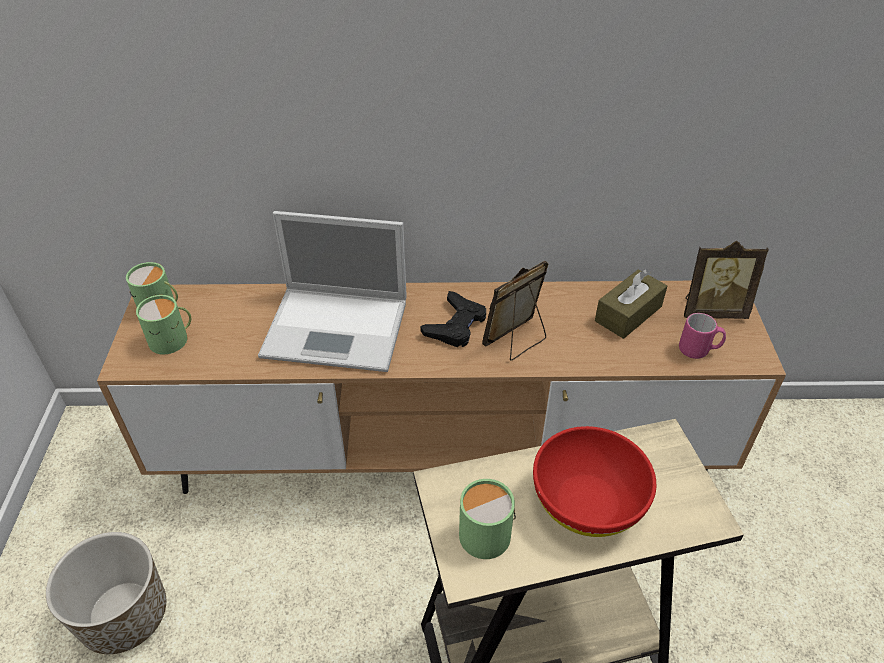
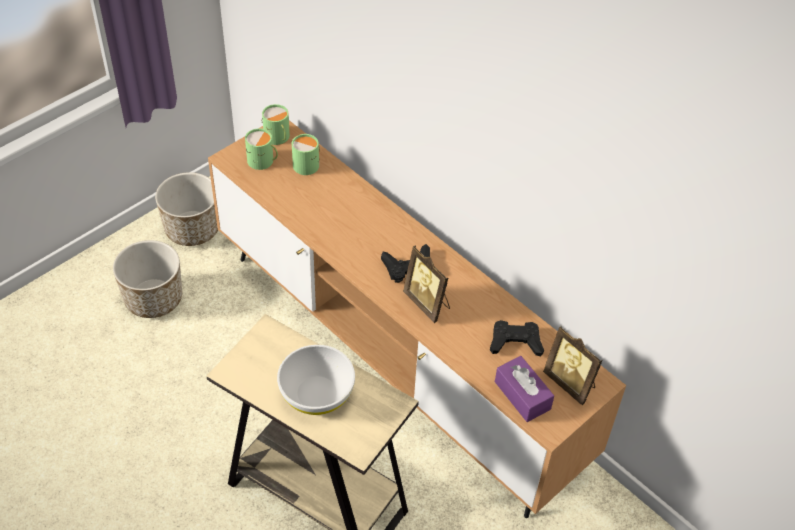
camera: 45 degrees right, 5 degrees up
(90, 506) = (192, 229): none -> planter
(339, 328) = (347, 219): laptop -> none
(482, 530) = (257, 362): green mug -> green mug (307, 163)
(516, 341) = (428, 303): picture frame -> picture frame turned 135 degrees counterclockwise
(587, 503) = (316, 394): red bowl -> white bowl
(628, 314) = (515, 342): brown tissue box -> black game controller
(699, 350) = (522, 395): pink mug -> purple tissue box

